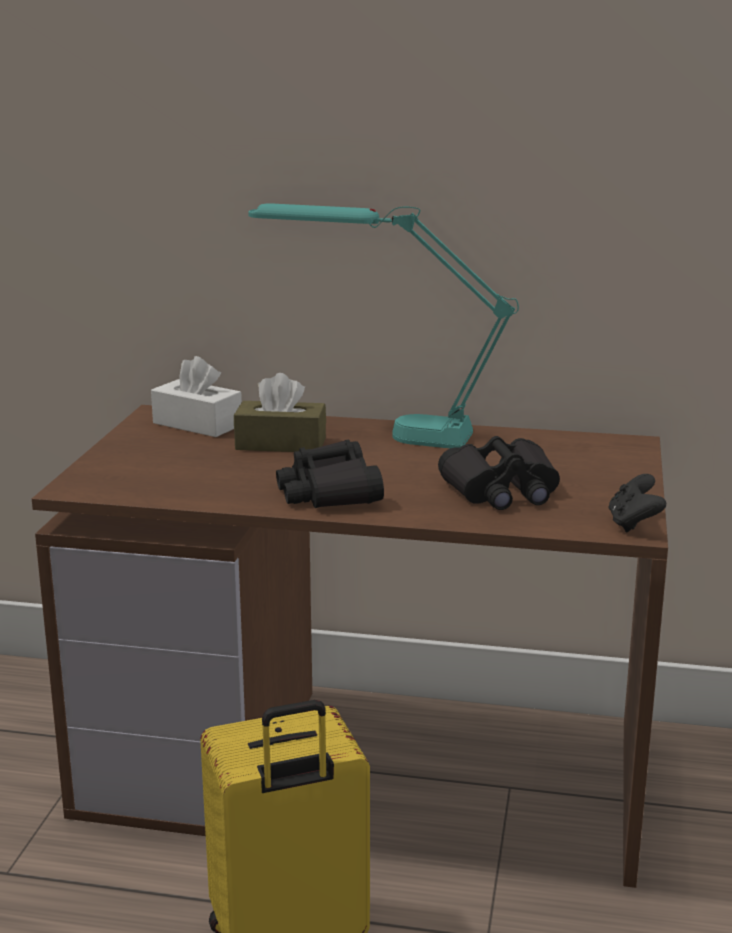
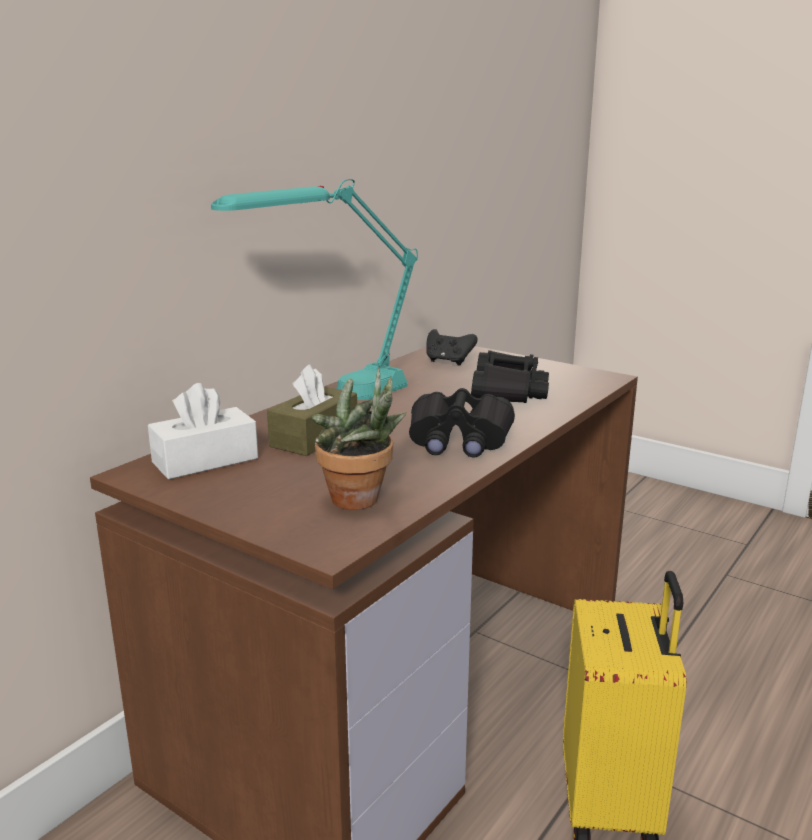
camera: 65 degrees left, 0 degrees up
(158, 483) = (361, 502): none -> potted plant
(633, 524) = (595, 375): black game controller -> black game controller (448, 361)

